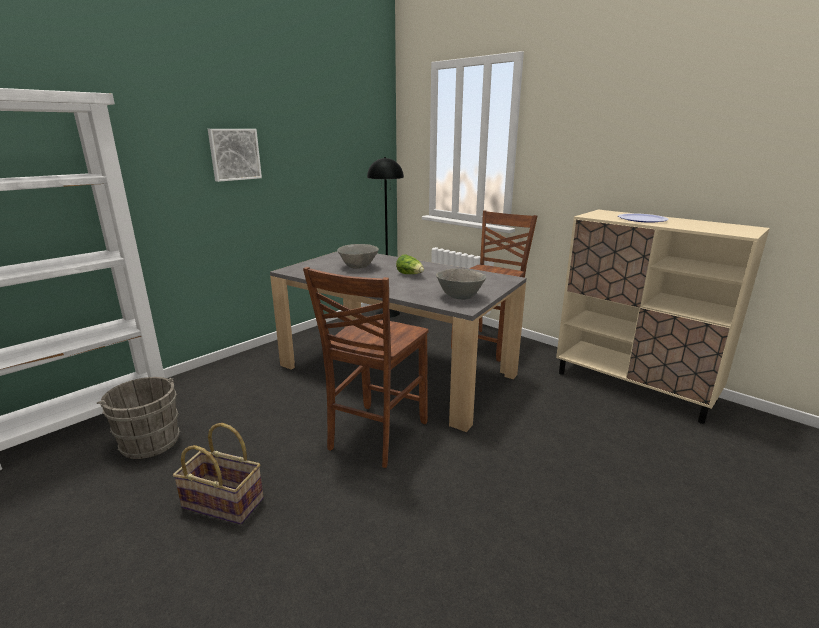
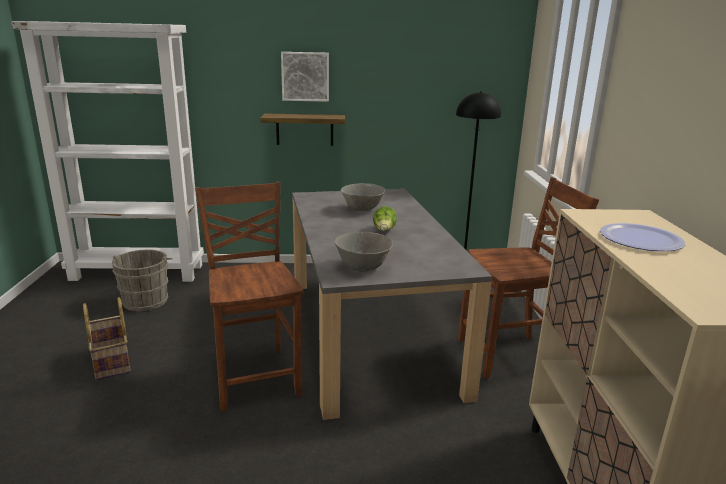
camera: 45 degrees right, 0 degrees up
(240, 210) = (304, 129): none -> shelf
(375, 435) = (256, 376): brown chair -> brown chair turned 90 degrees clockwise

